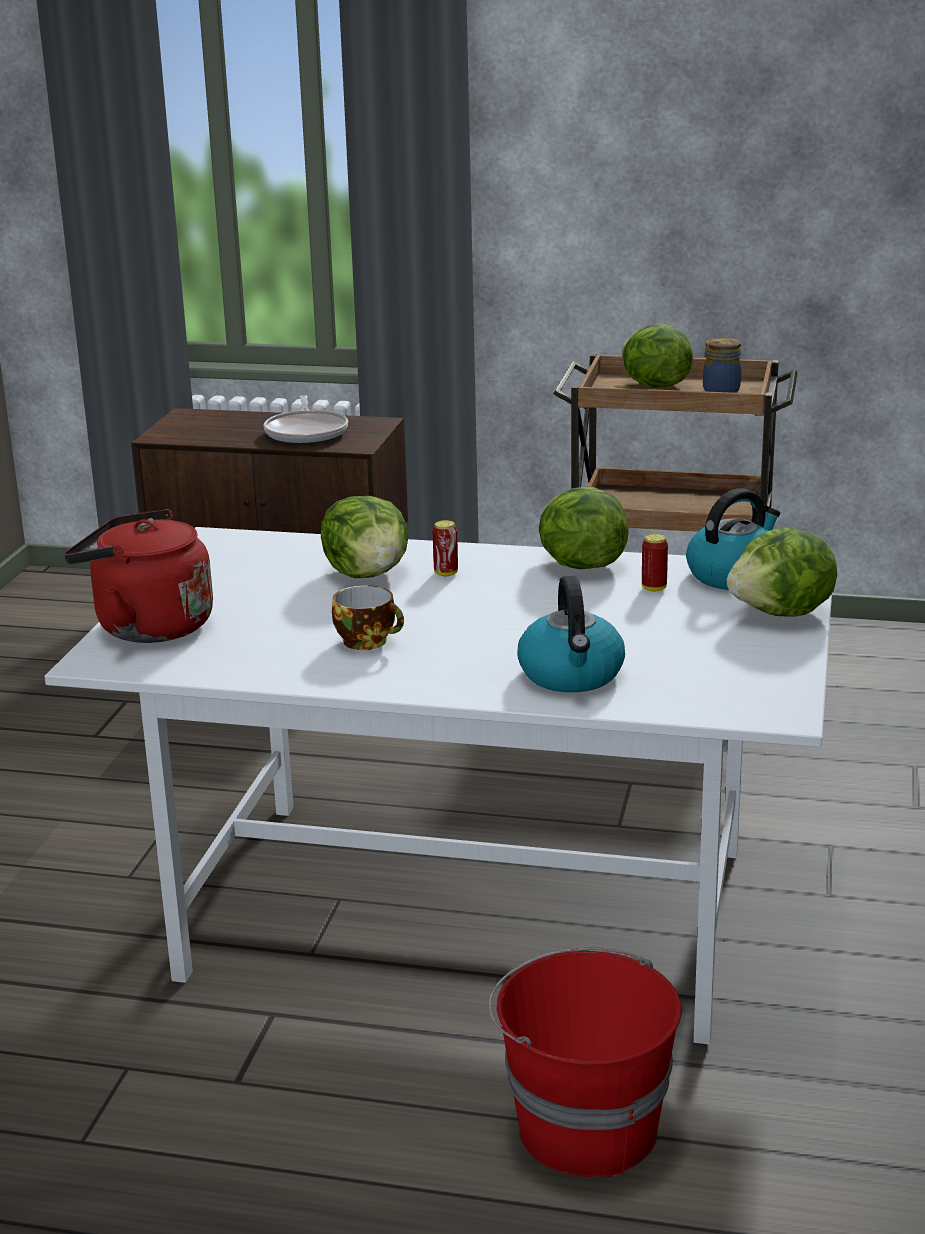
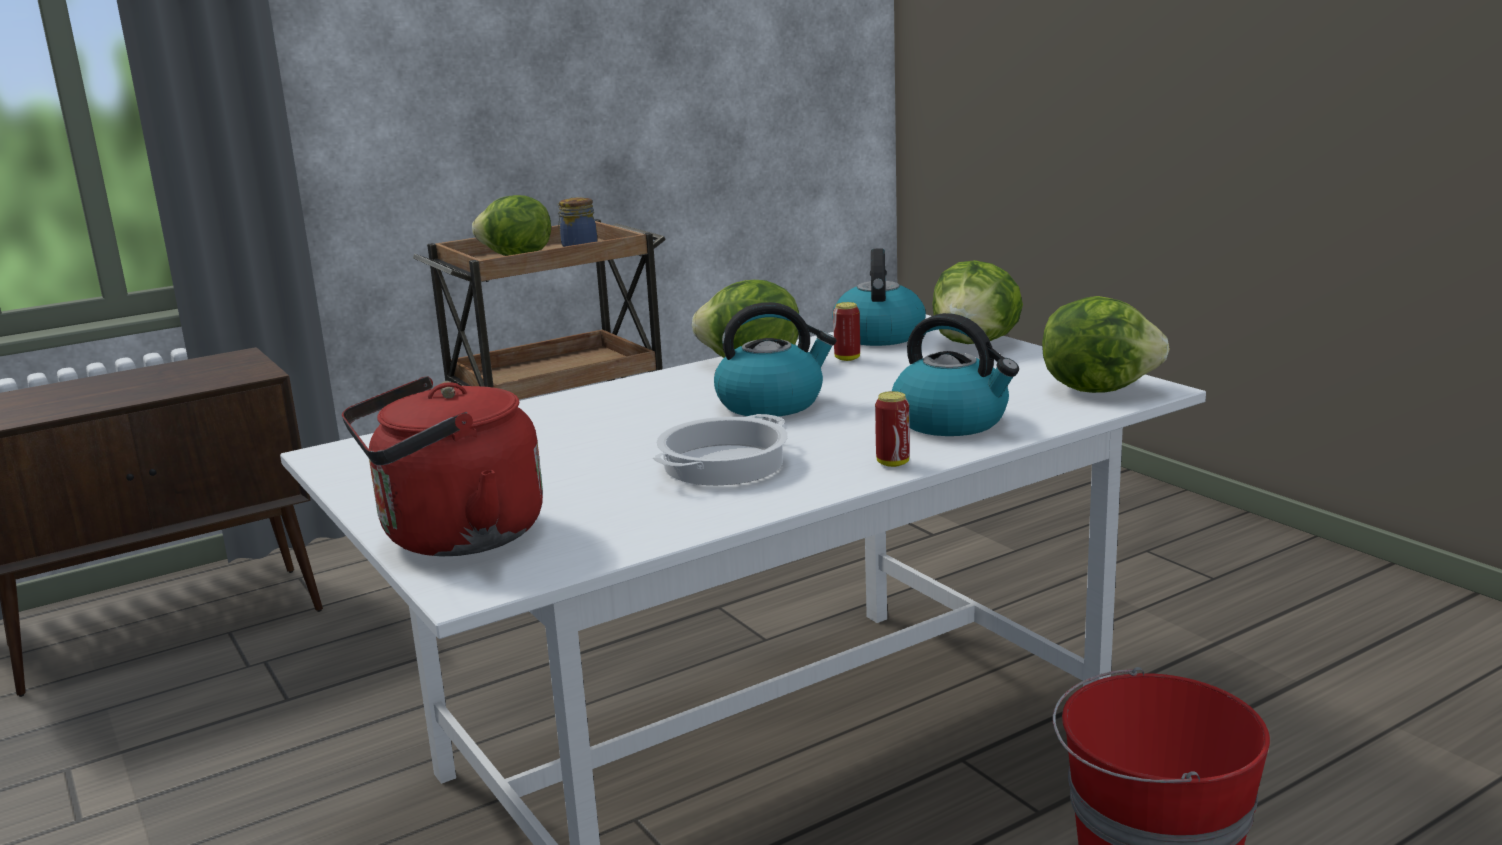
camera: 45 degrees left, 5 degrees down
(307, 433) = (171, 380): frying pan -> none
(368, 574) = (582, 425): lettuce -> lettuce (1098, 388)
(369, 641) = (723, 463): cup -> cooking pot
(446, 573) = (653, 402): can -> can (892, 463)
(507, 607) = (771, 403): none -> kettle

